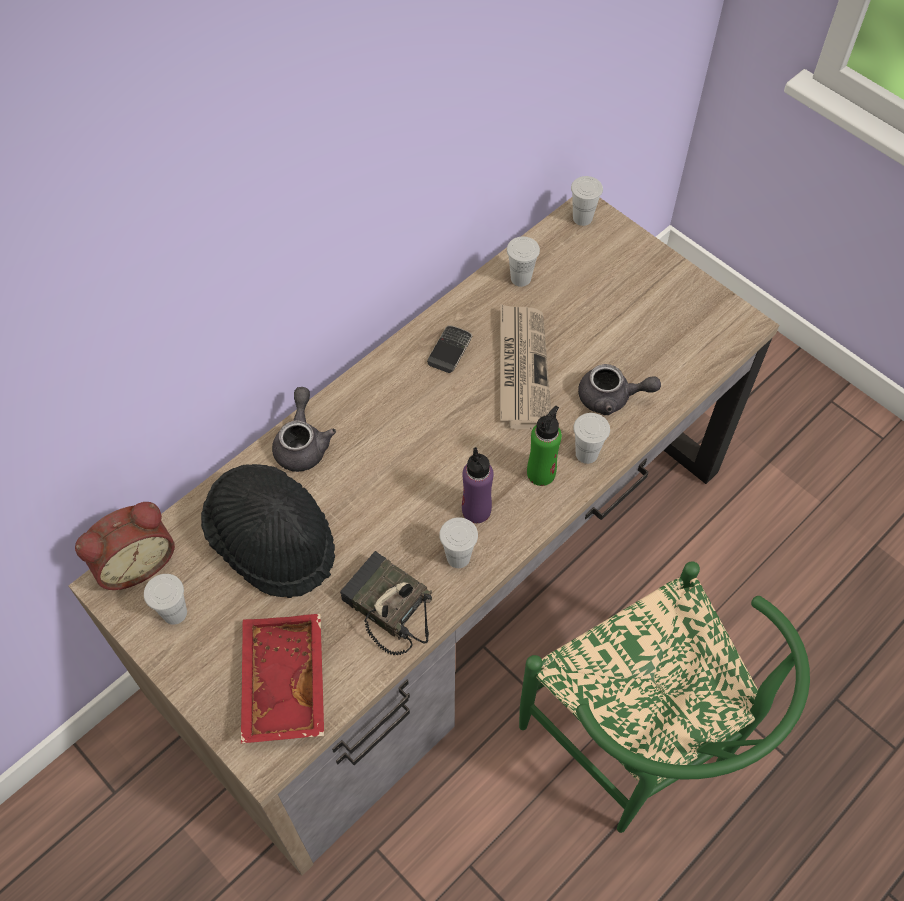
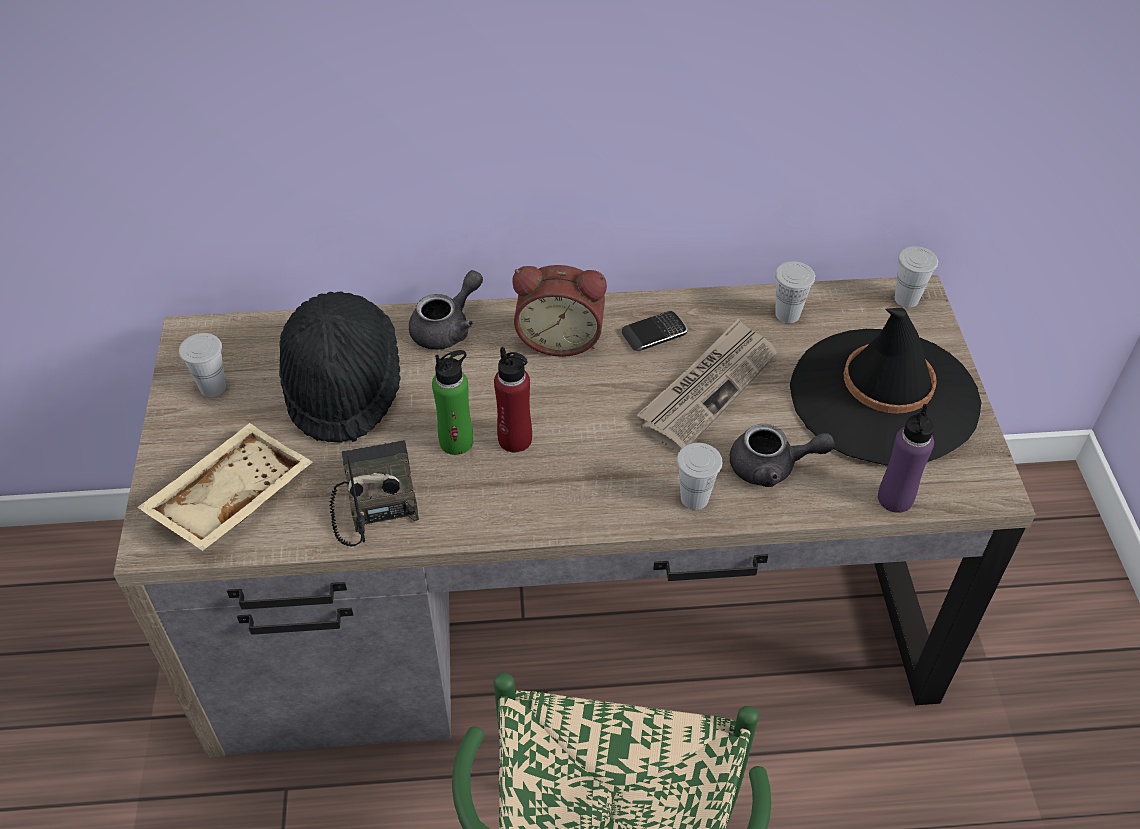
camera: 40 degrees right, 10 degrees down
(135, 561) = (227, 331): alarm clock -> alarm clock (560, 338)
(281, 683) = (229, 496): red tray -> beige tray
(435, 495) = (515, 439): none -> red bottle
(458, 557) = (479, 503): white cup -> none
(476, 510) = (537, 476): purple bottle -> purple bottle (895, 498)
(541, 473) = (631, 486): green bottle -> green bottle (456, 441)
(611, 398) = (772, 467): grey teapot -> grey teapot turned 45 degrees counterclockwise
(630, 301) = (883, 396): none -> black hat

